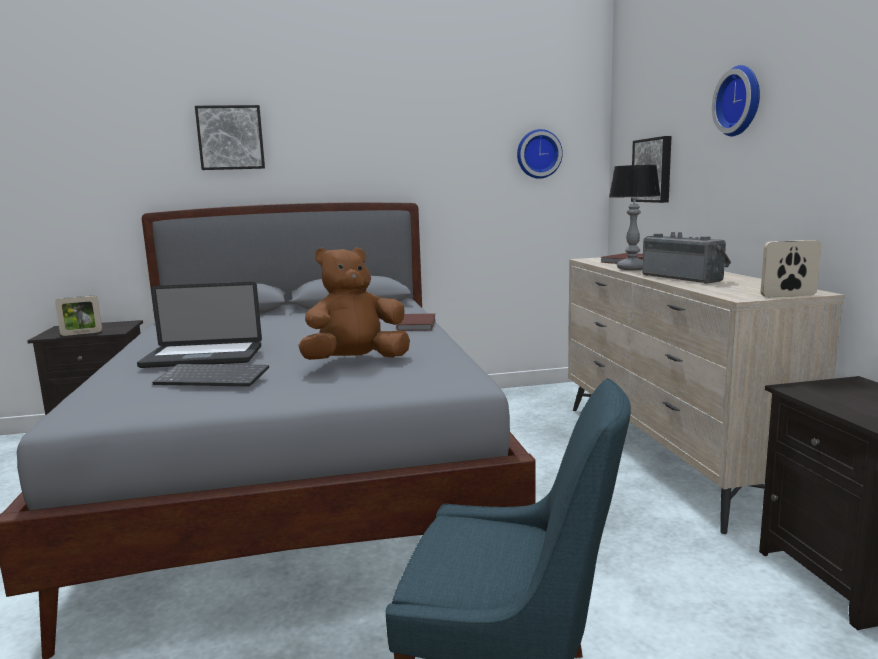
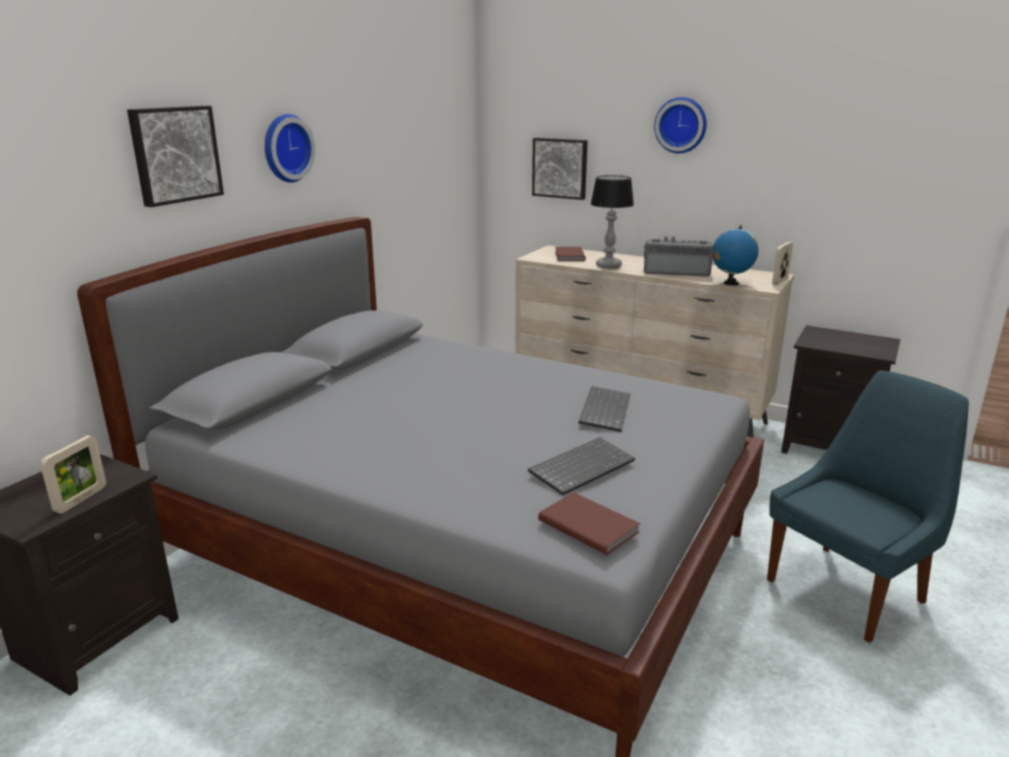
camera: 50 degrees left, 10 degrees up
(203, 357) = (485, 455): laptop -> none
(355, 362) = (603, 410): brown plush toy -> keyboard
(418, 324) = (512, 358): brown book -> brown book (588, 525)
(538, 154) = (439, 148): wall clock -> wall clock (285, 148)
(709, 290) = (730, 283): none -> globe

